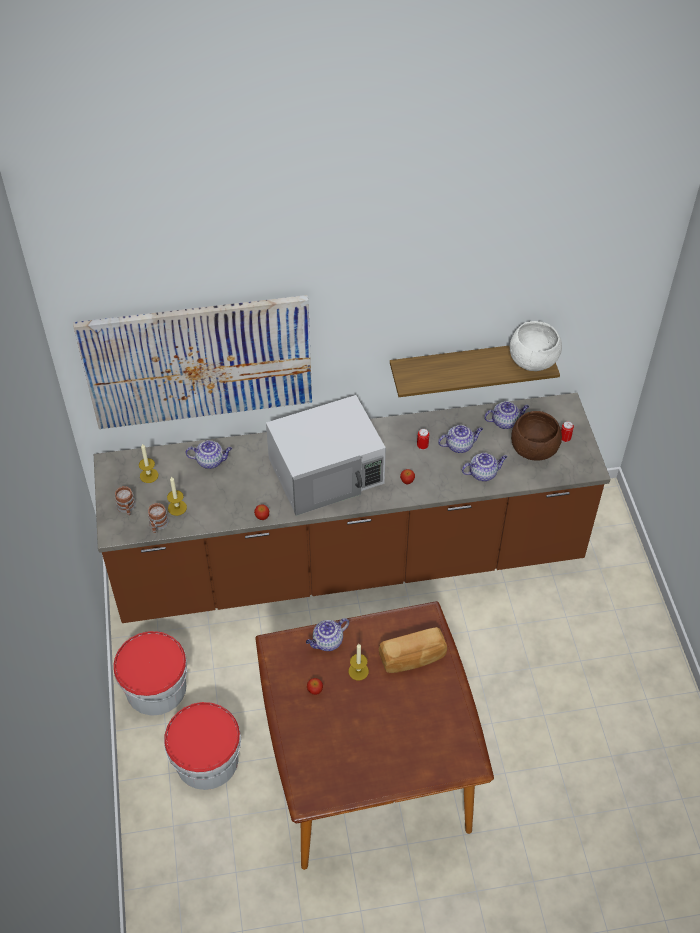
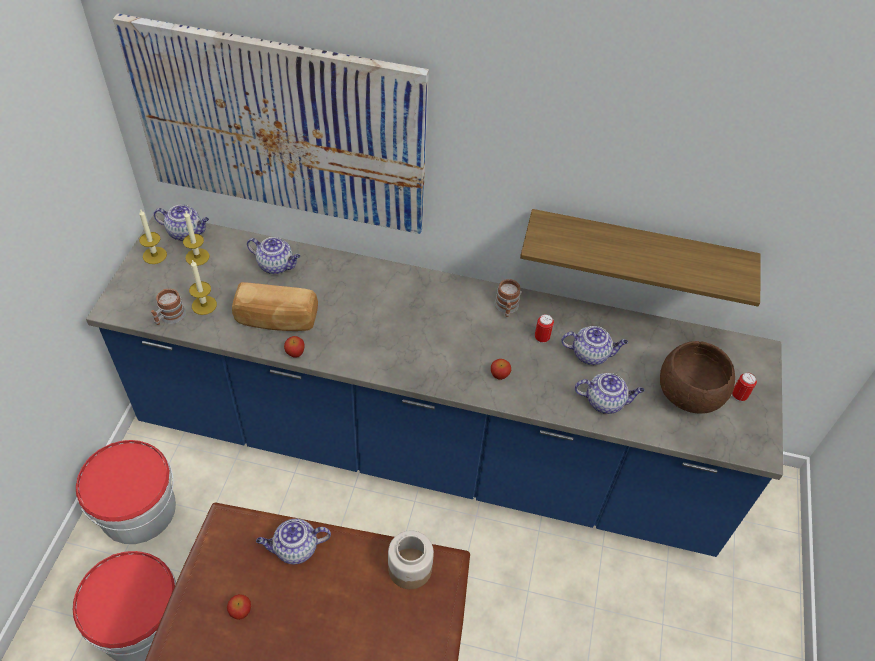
camera: 20 degrees right, 0 degrees up
(127, 508) = (148, 284): mug -> mug (506, 307)
(327, 471) = (405, 326): white microwave -> none
(350, 561) = (429, 447): brown counter -> blue counter
(358, 671) = (311, 608): candle -> candle (154, 255)
(406, 625) = (409, 568): none -> jar
(413, 658) = (393, 621): bread -> bread (276, 319)
(505, 422) = (666, 345): teapot -> teapot (186, 232)
(532, 362) = (727, 274): white bowl -> none

